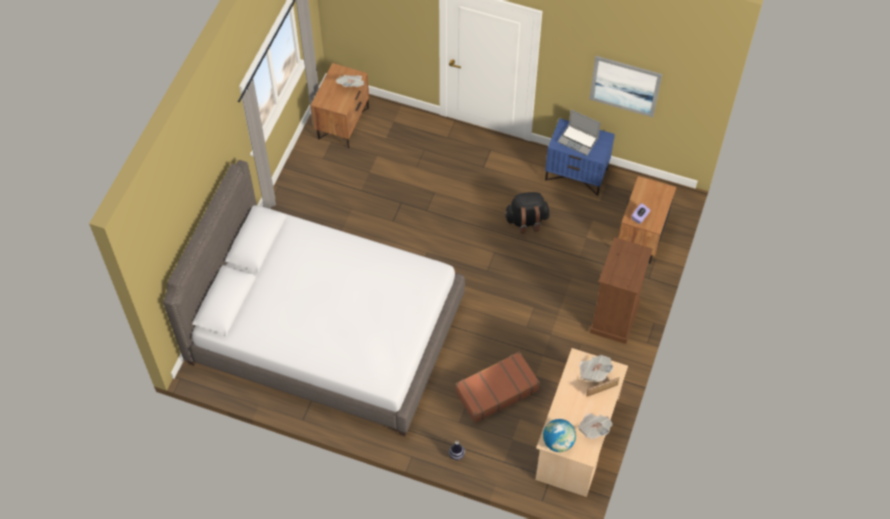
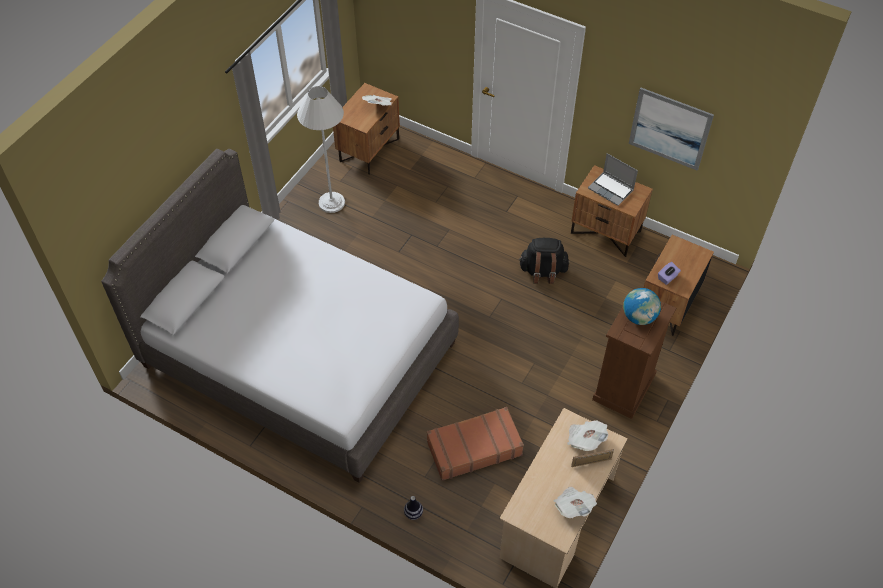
camera: 10 degrees right, 5 degrees down
(320, 181) = (331, 202): none -> white floor lamp
(558, 442) = (527, 515): globe -> globe (639, 317)
(576, 174) = (606, 232): blue nightstand -> brown nightstand

